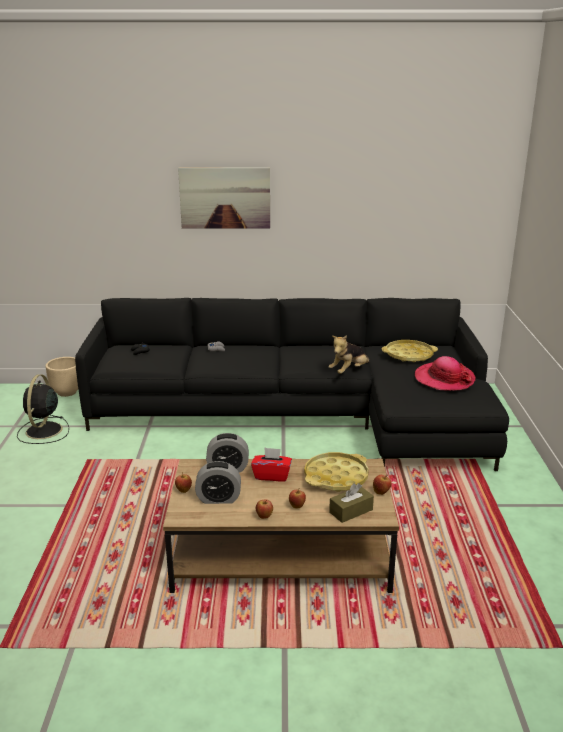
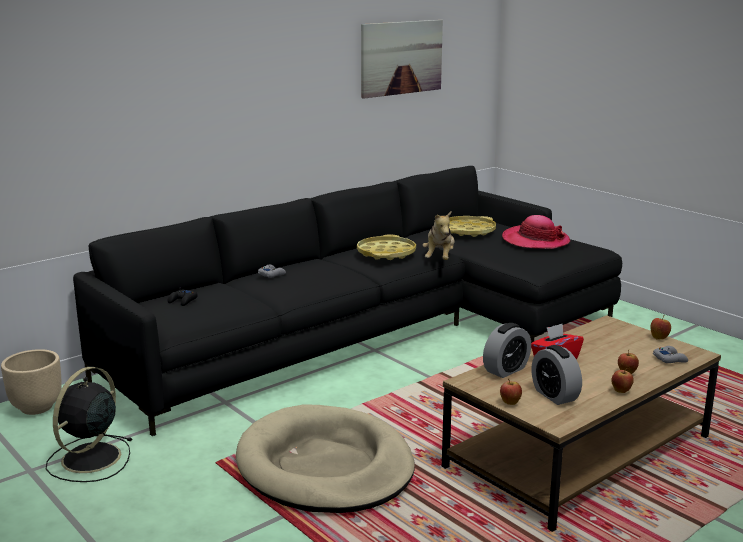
camera: 40 degrees left, 5 degrees down
(43, 431) = (89, 459): black fan -> black fan turned 60 degrees clockwise
(130, 488) = (325, 466): none -> beige dog bed
(218, 499) = (554, 395): alarm clock -> alarm clock turned 105 degrees clockwise
(225, 198) = (229, 73): picture -> picture (401, 58)
(336, 477) = (605, 340): yellow tray -> yellow tray (386, 253)
(351, 511) = (670, 359): brown tissue box -> grey game controller

